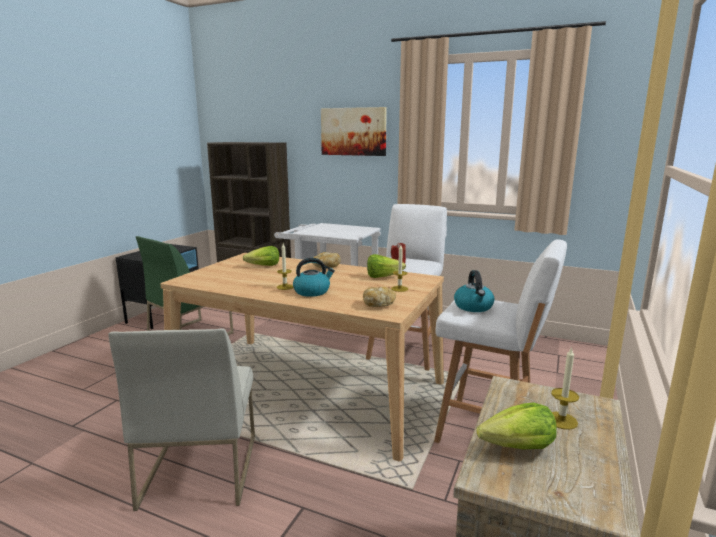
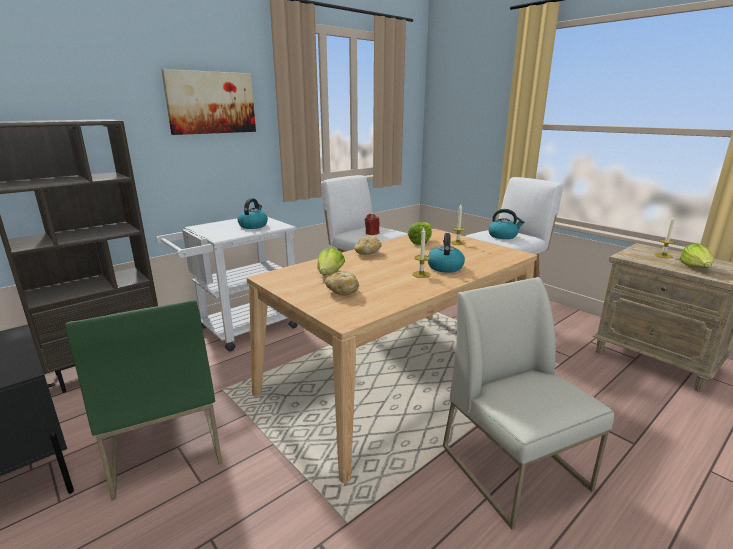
camera: 65 degrees left, 5 degrees up
(199, 469) = (515, 468): white chair -> white chair turned 135 degrees counterclockwise
(342, 231) = (253, 225): none -> kettle
(378, 305) = (494, 253): bread -> bread (342, 291)

